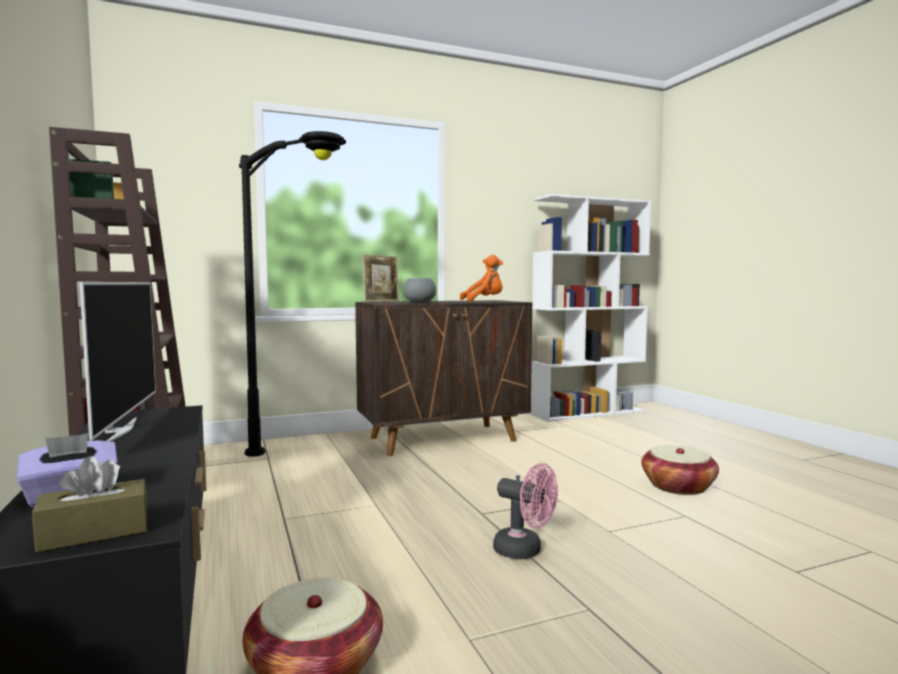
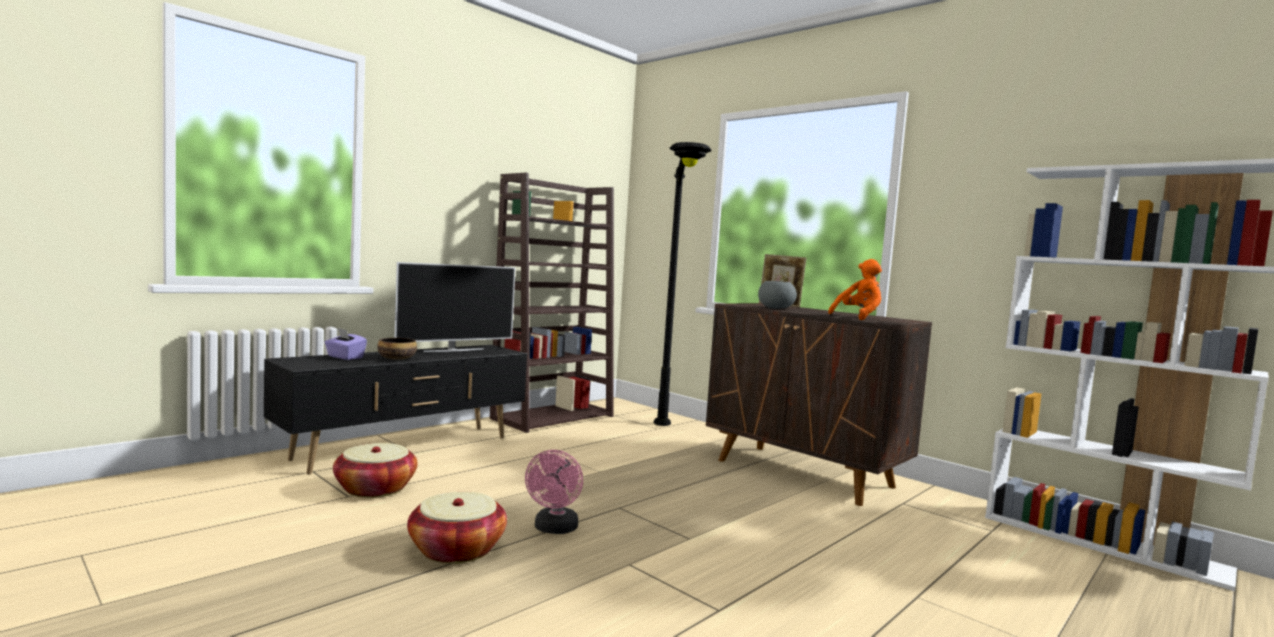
camera: 65 degrees right, 0 degrees up
(95, 532) = (301, 363): brown tissue box -> none
(148, 462) = (397, 358): none -> bowl
(484, 301) = (859, 317): orange plush toy -> orange plush toy turned 90 degrees counterclockwise
(678, 487) = (826, 609): basket -> basket (457, 550)

